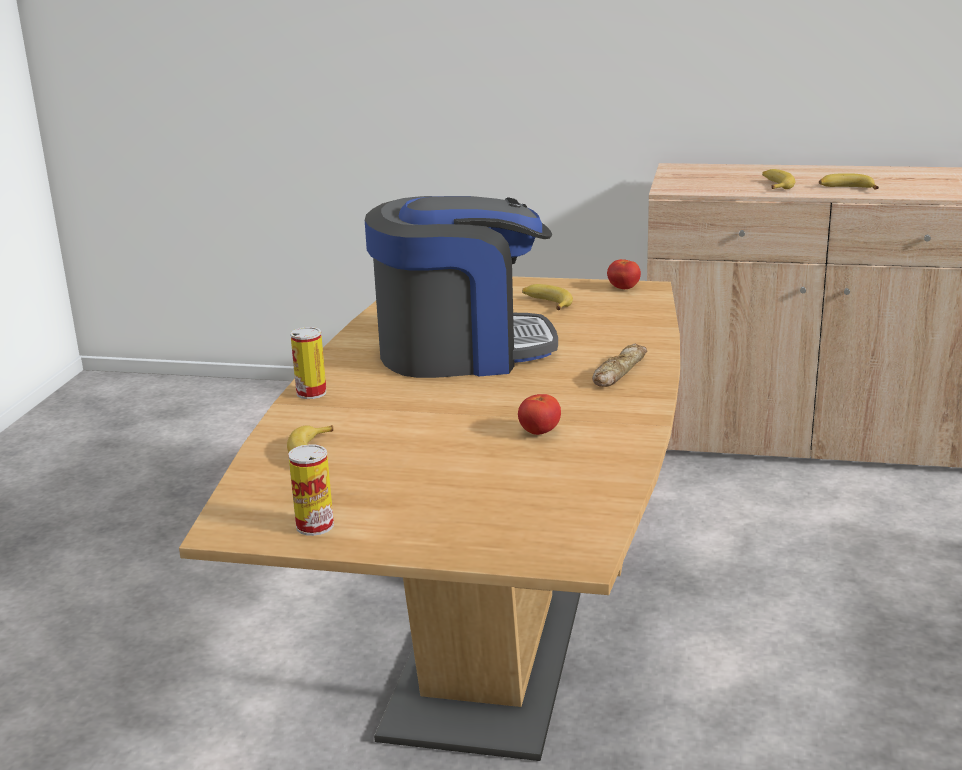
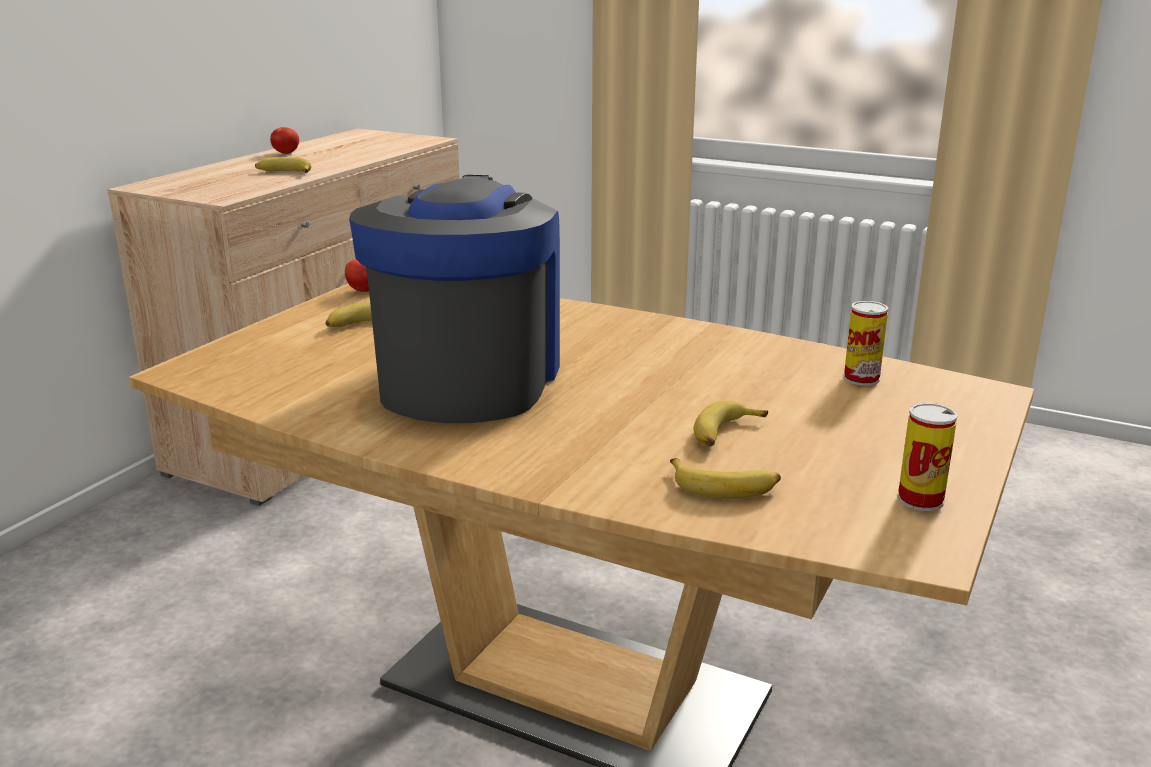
camera: 75 degrees left, 0 degrees up
(311, 393) = (525, 474): can -> can (861, 378)
(539, 432) = (724, 372): tomato -> tomato (286, 153)
(618, 372) = (596, 324): bread -> none
(847, 188) = (338, 160): banana -> banana (725, 434)

